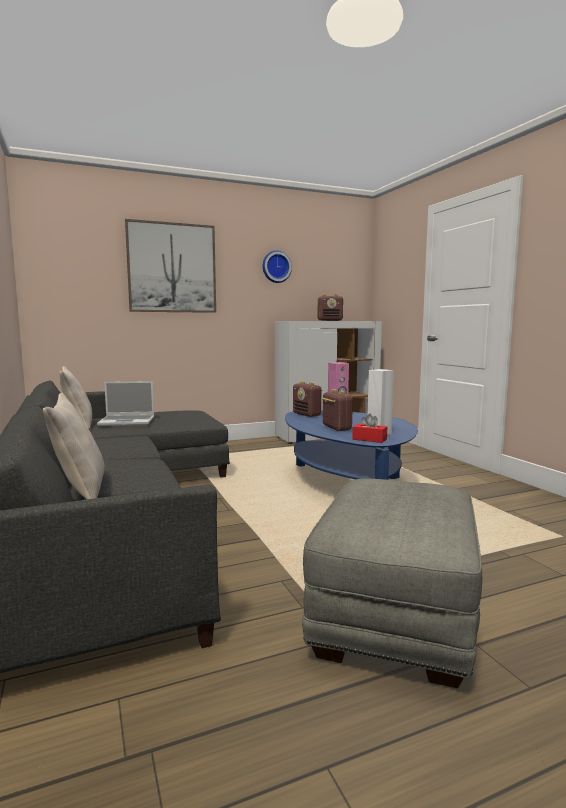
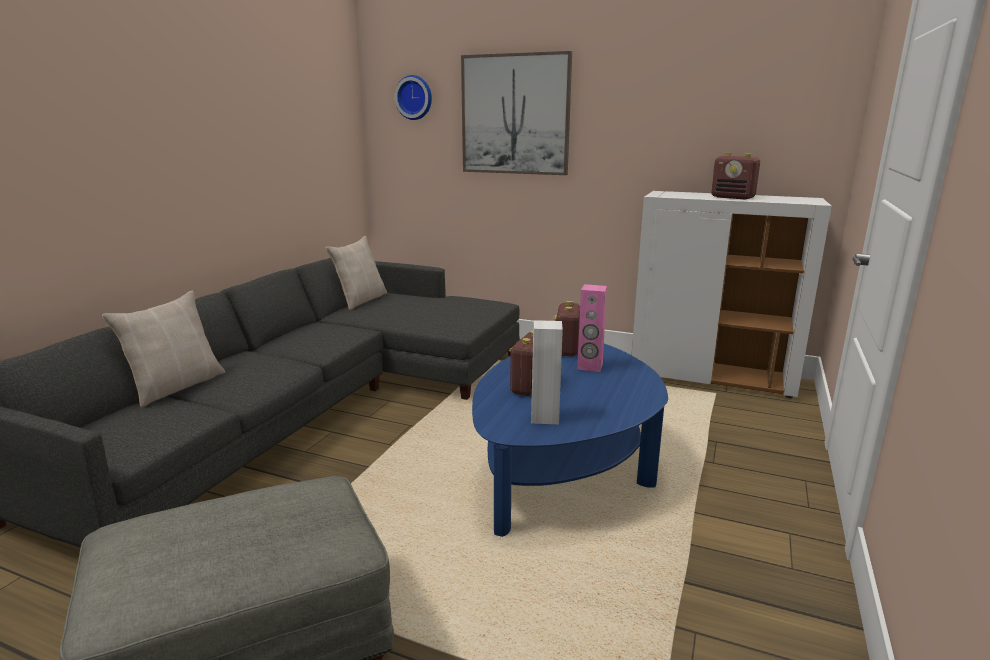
camera: 45 degrees right, 10 degrees up
(128, 422) = (394, 308): laptop -> none
(276, 267) = (665, 105): wall clock -> wall clock (415, 97)
(369, 439) = (506, 422): red tissue box -> none

